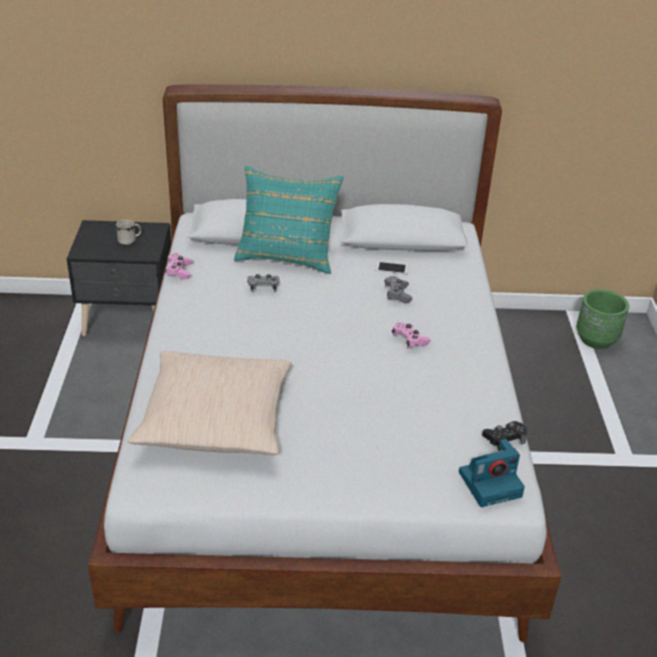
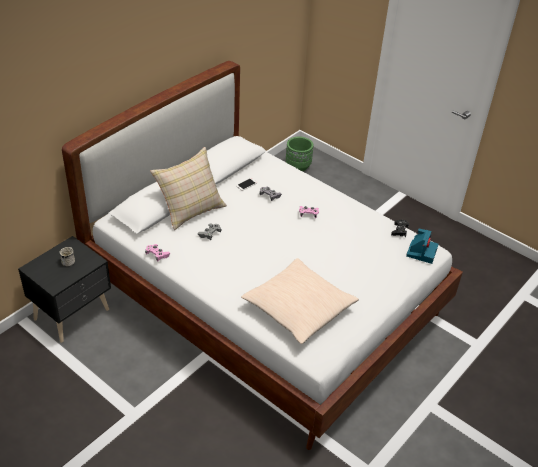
camera: 50 degrees left, 5 degrees up
(287, 254) = (190, 209): turquoise pillow -> beige pillow

